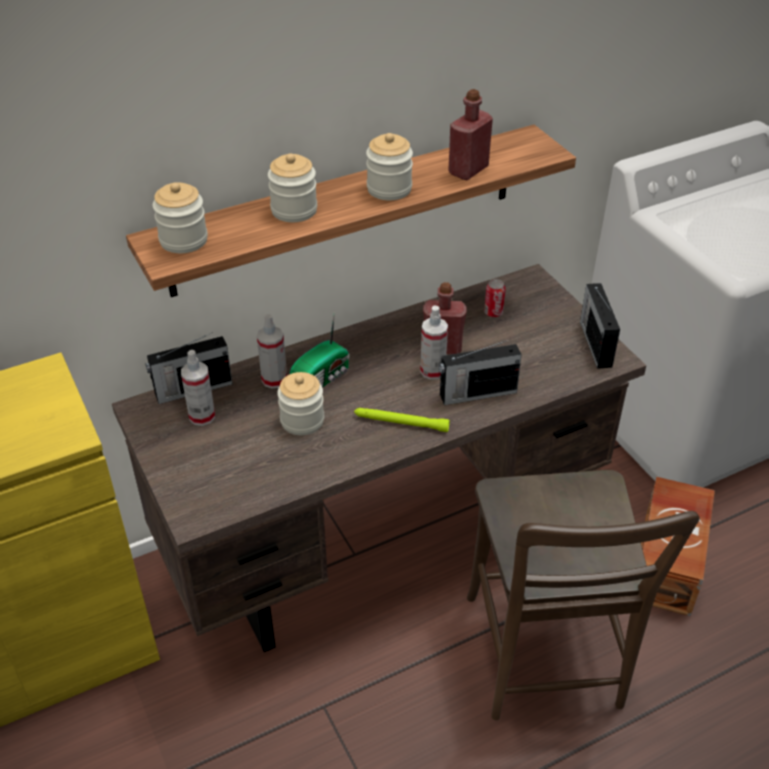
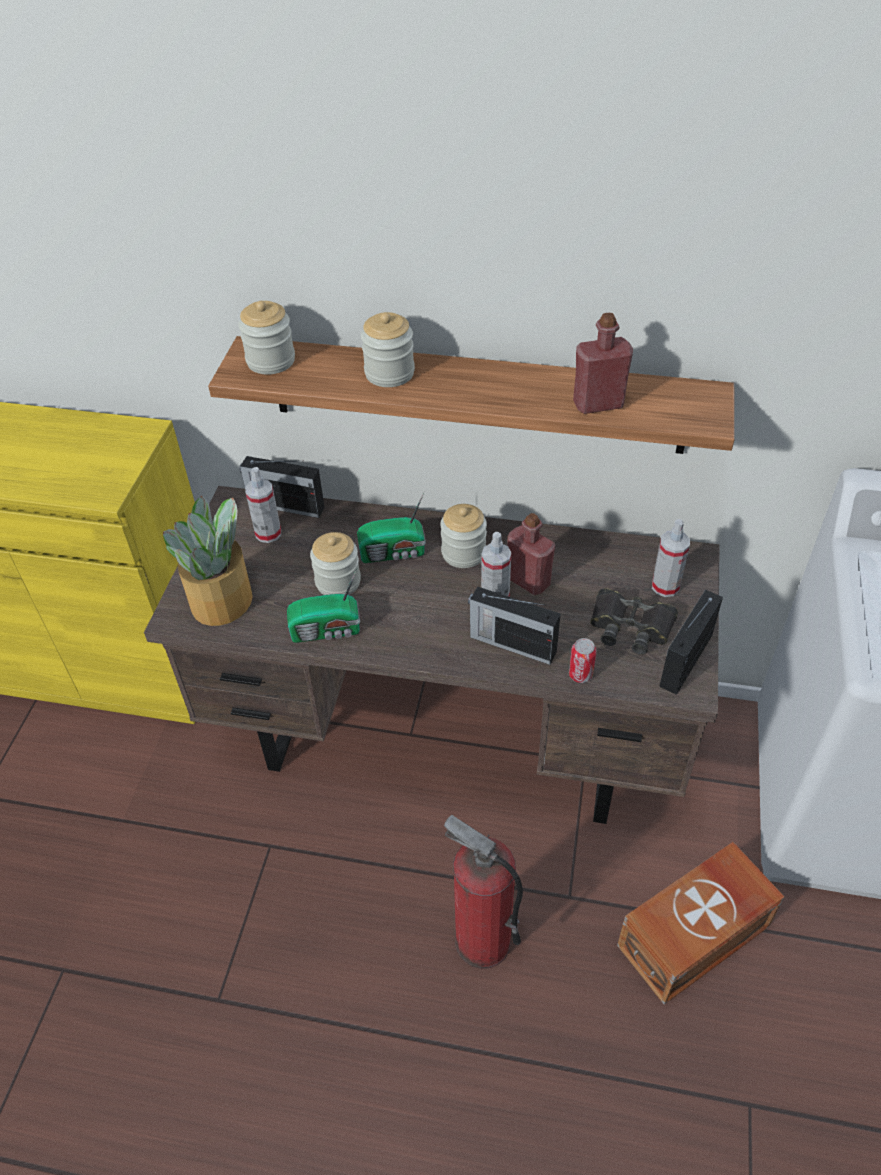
camera: 40 degrees right, 5 degrees up
(221, 483) = (223, 600): none -> potted plant
(274, 379) = (354, 532): spray bottle -> spray bottle (665, 586)
(334, 458) = (327, 630): none -> radio
(389, 189) = (498, 390): jar -> jar (463, 553)
(401, 423) = (415, 631): green flashlight -> none
(493, 313) = (615, 572): can -> can (580, 675)
(540, 341) = (630, 626): none -> black binoculars
(544, 660) = (482, 941): brown chair -> fire extinguisher

